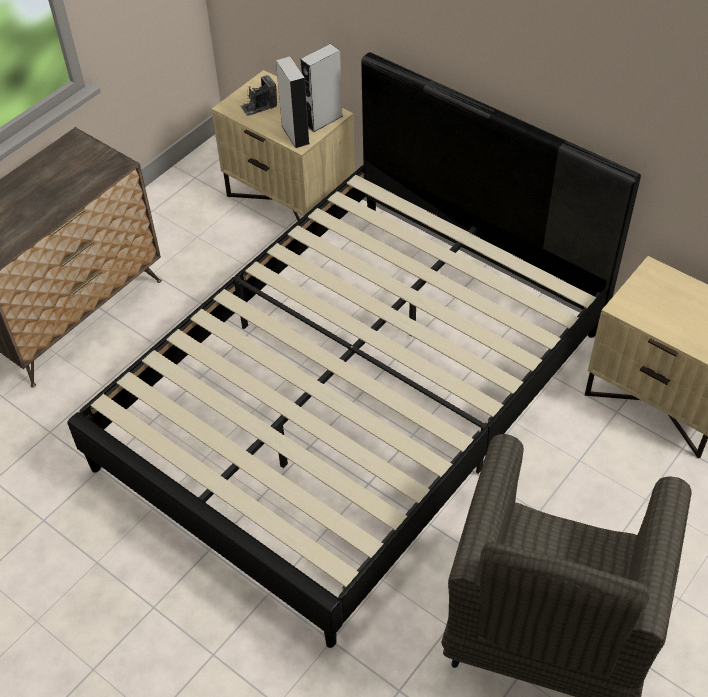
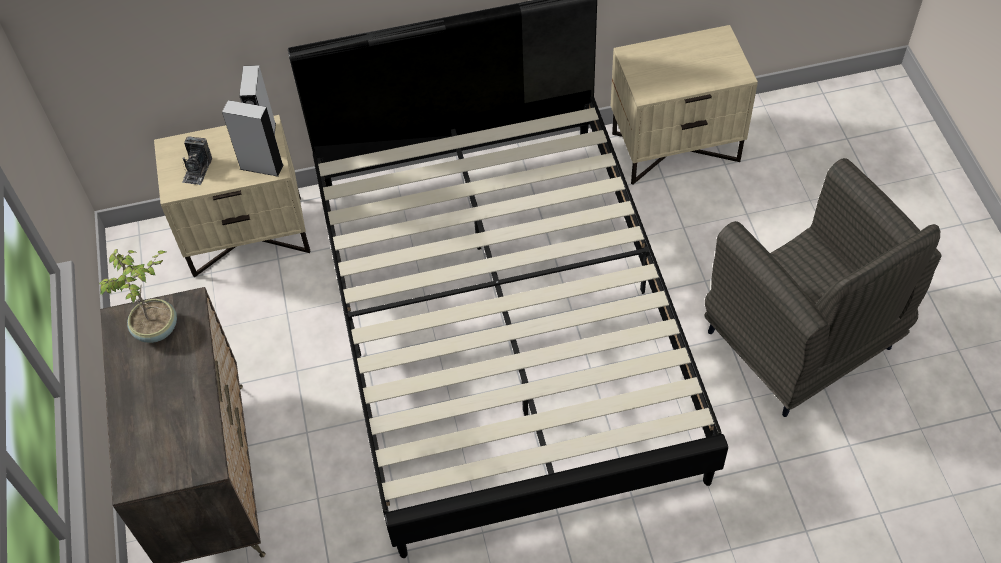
camera: 50 degrees left, 5 degrees up
(82, 163) = (157, 329): none -> potted plant

